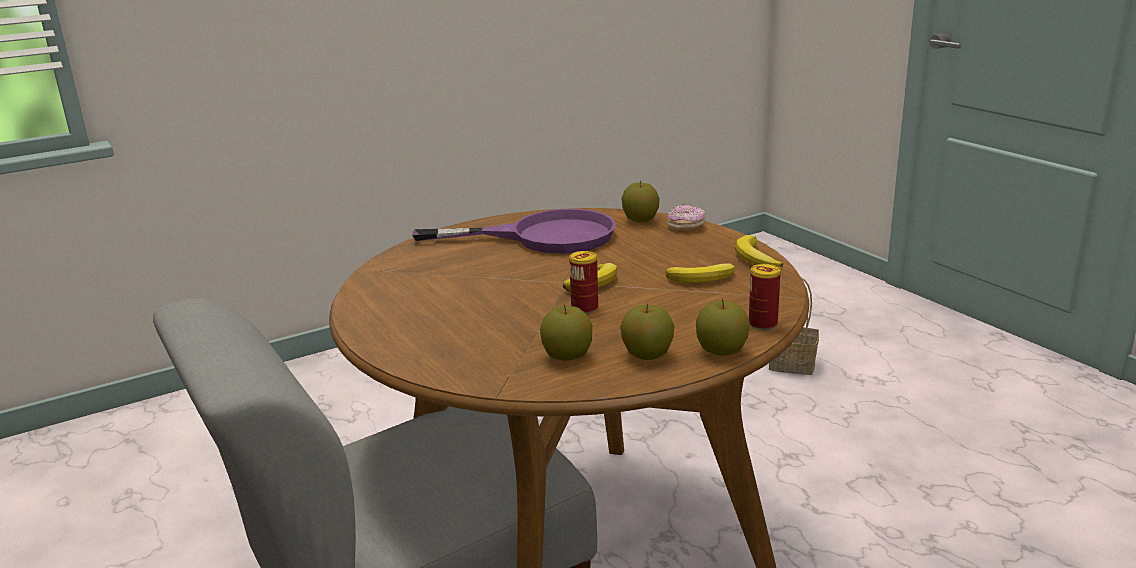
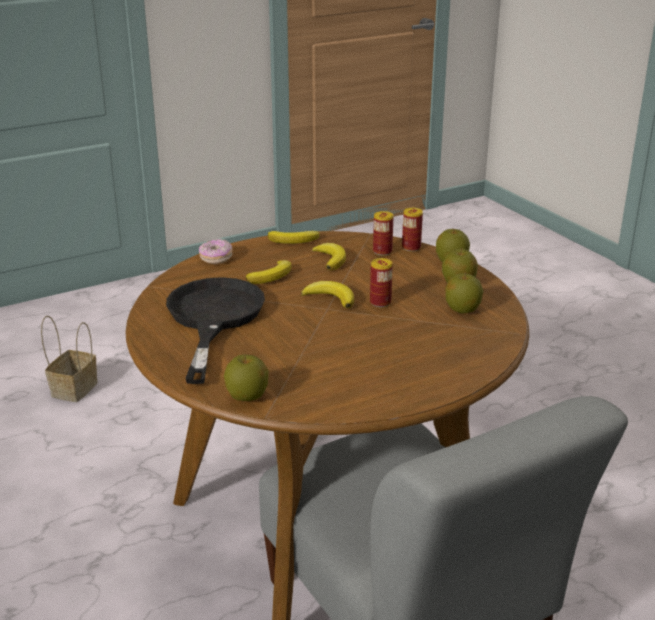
camera: 90 degrees left, 5 degrees up
(543, 237) = (213, 318): purple frying pan -> black frying pan
(640, 220) = (190, 275): apple -> apple (247, 396)
(648, 253) = (272, 276): none -> banana
(740, 306) = (382, 251): none -> can

